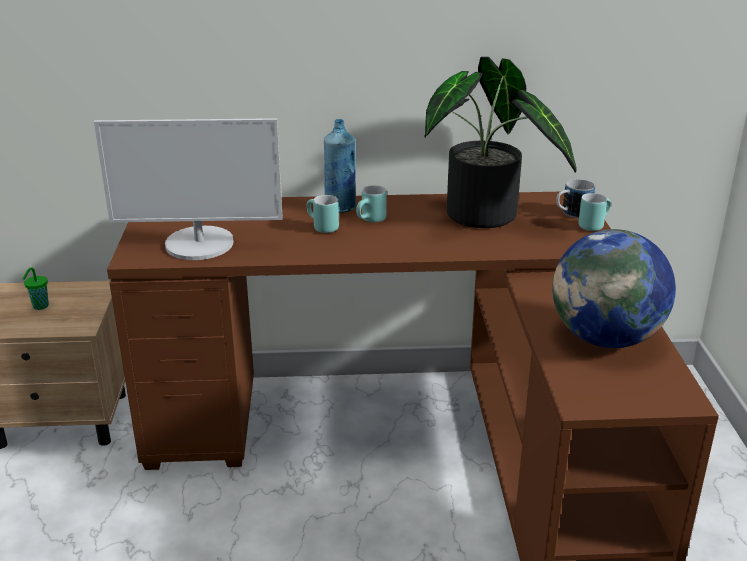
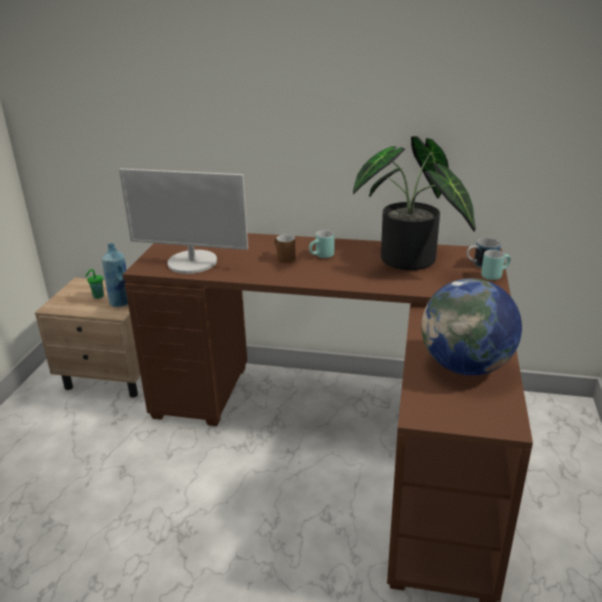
camera: 15 degrees right, 0 degrees up
(320, 227) = (282, 258): turquoise mug -> brown mug
(340, 208) = (304, 245): blue bottle -> blue bottle (121, 303)

